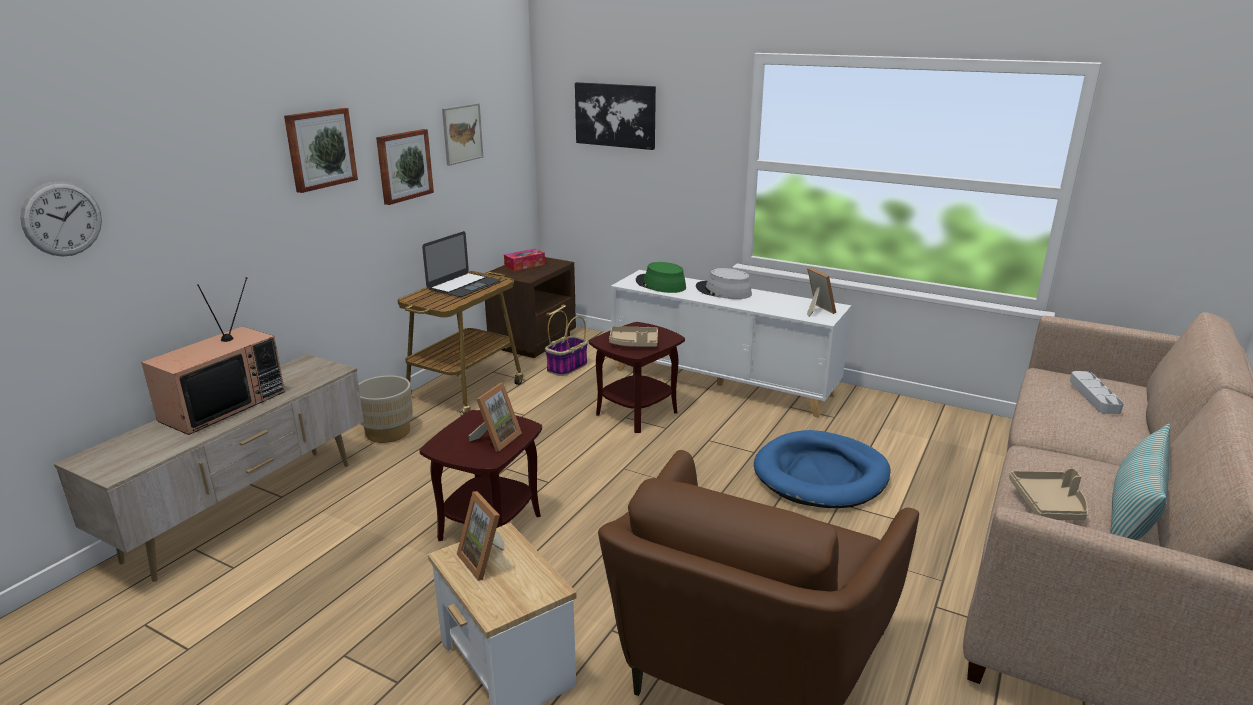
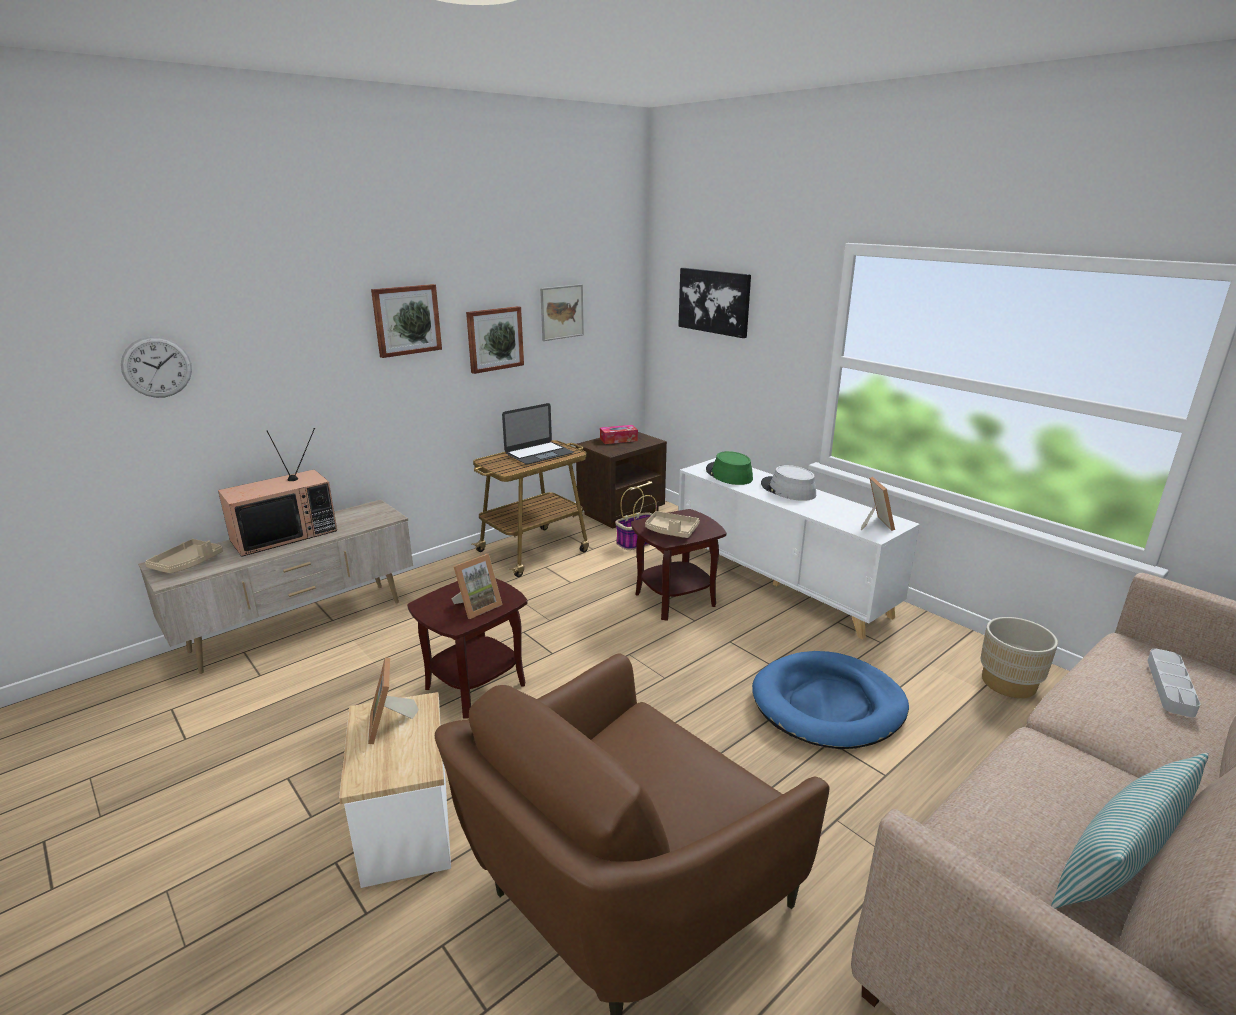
camera: 20 degrees right, 0 degrees up
(388, 432) = (448, 578): beige planter -> beige planter (1008, 683)
(1049, 504) = (1008, 816): beige tray -> beige tray (187, 564)

